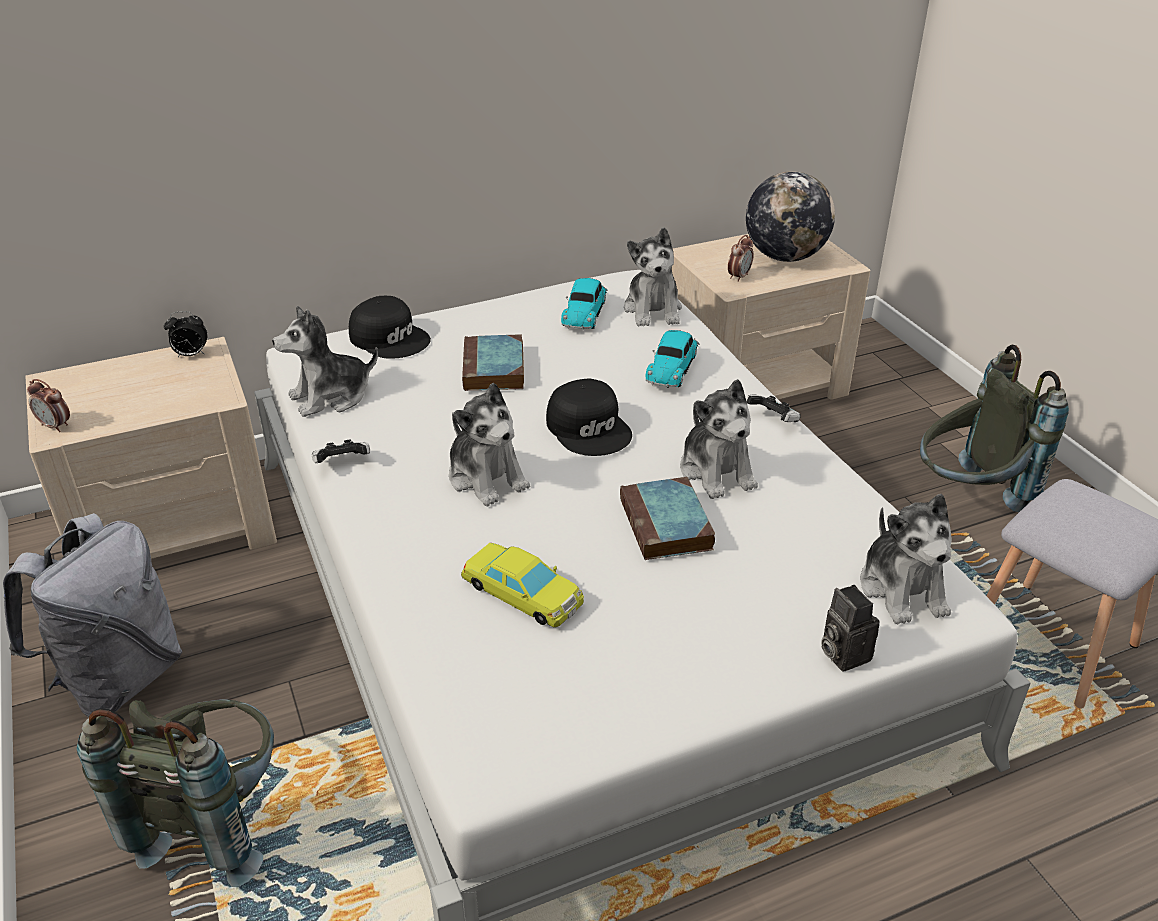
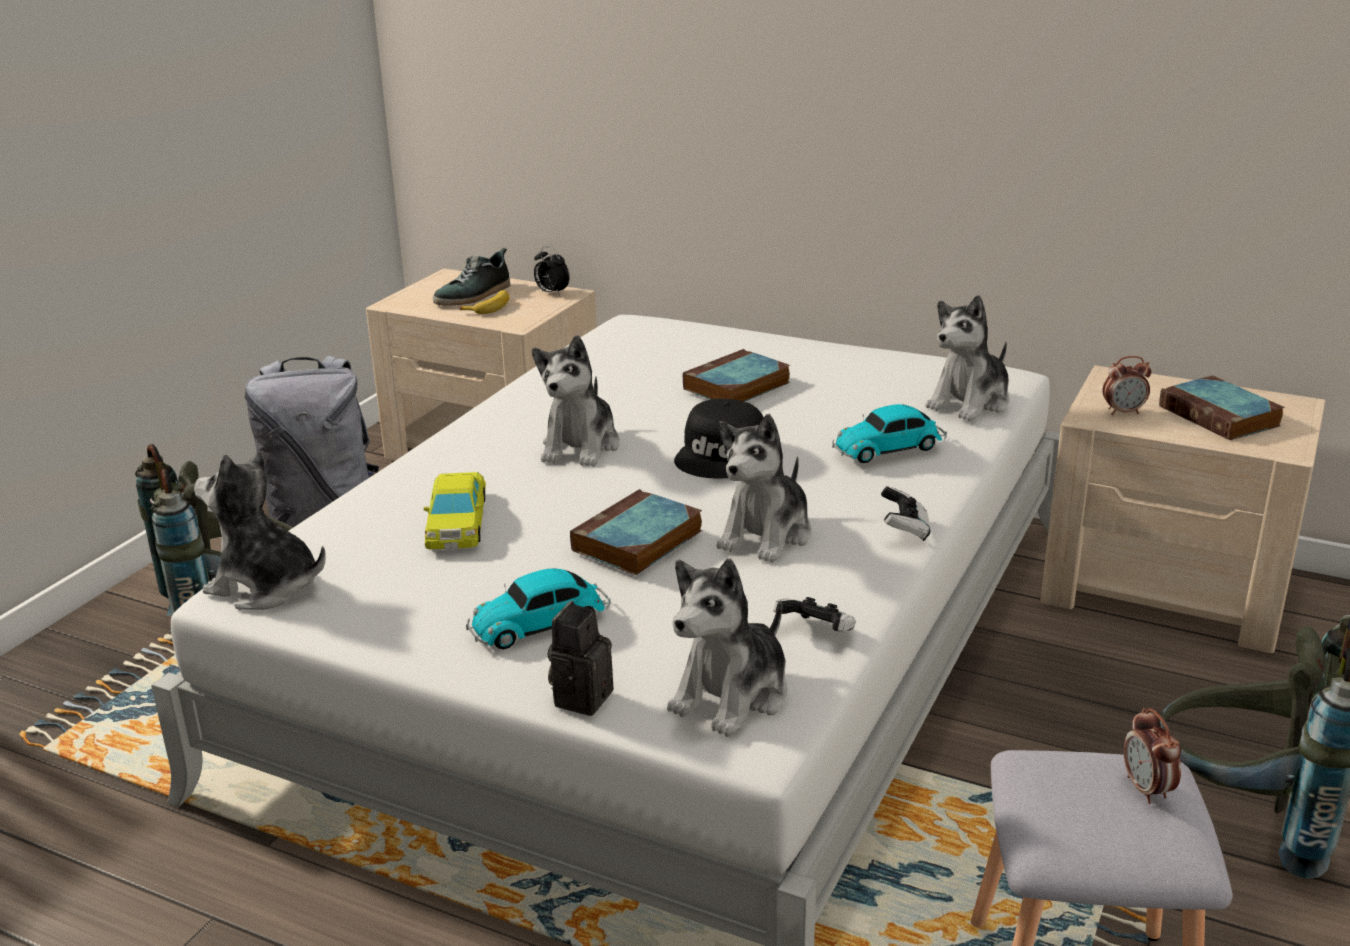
camera: 50 degrees right, 10 degrees down
(55, 426) = (403, 300): alarm clock -> alarm clock (1147, 790)
(120, 389) = (474, 295): none -> shoe
(161, 394) = (489, 307): none -> banana
(331, 397) = (591, 355): plush toy -> plush toy (265, 587)
(342, 464) = (515, 396): game controller -> game controller (817, 633)
(390, 338) = (709, 337): black cap -> none
(585, 312) = (897, 378): toy car -> toy car (542, 623)
(784, 257) = (1221, 416): globe -> book

